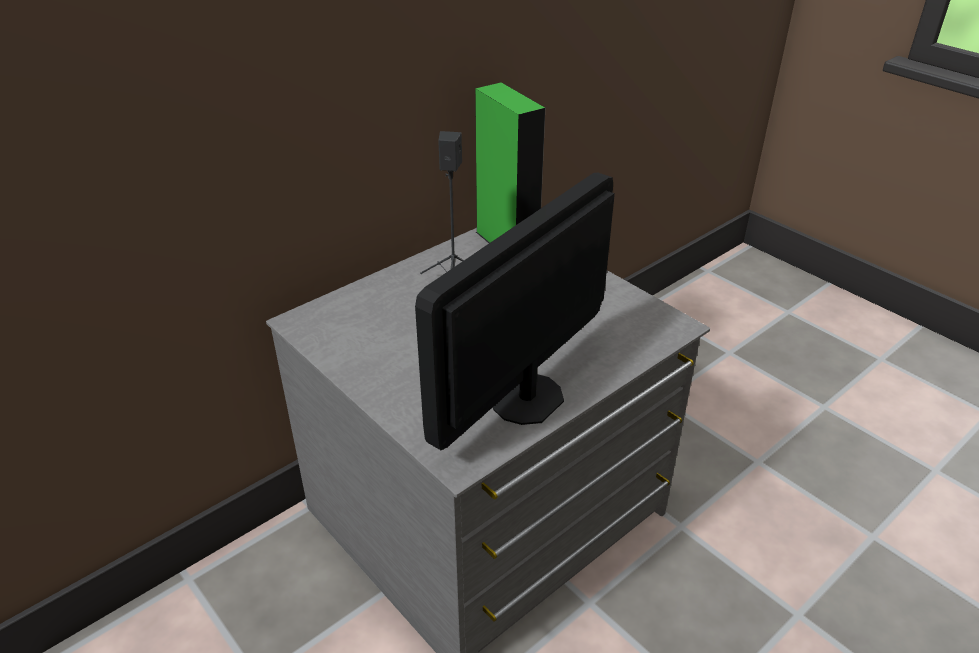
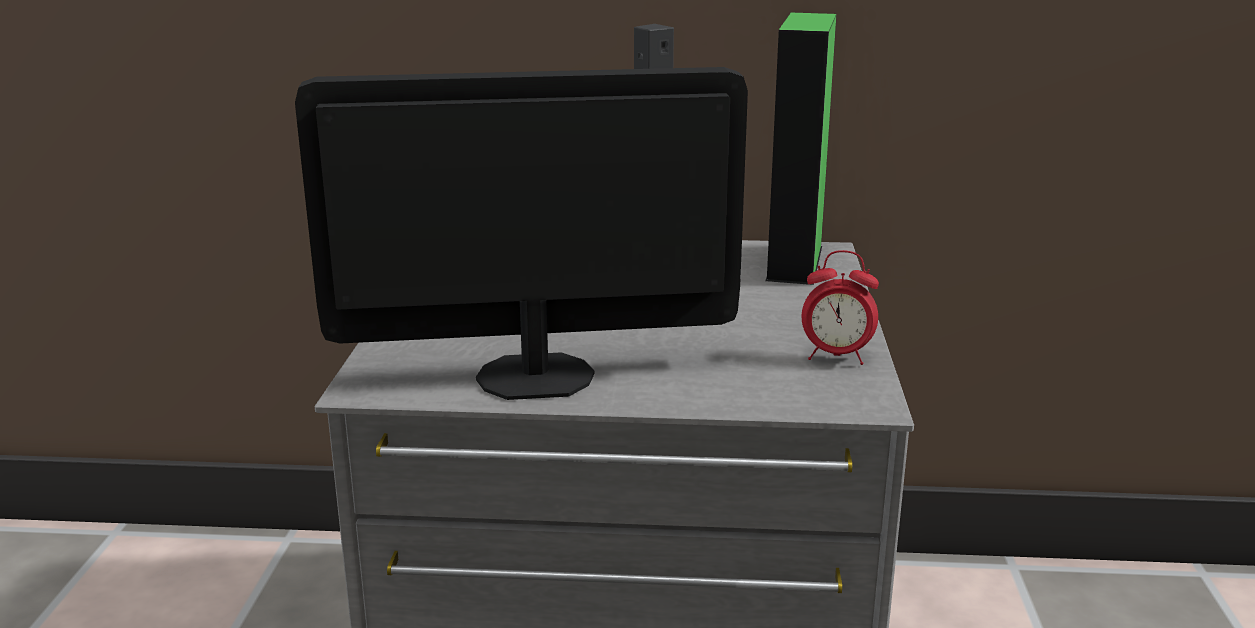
camera: 45 degrees right, 15 degrees down
(625, 302) = (836, 357): none -> alarm clock

